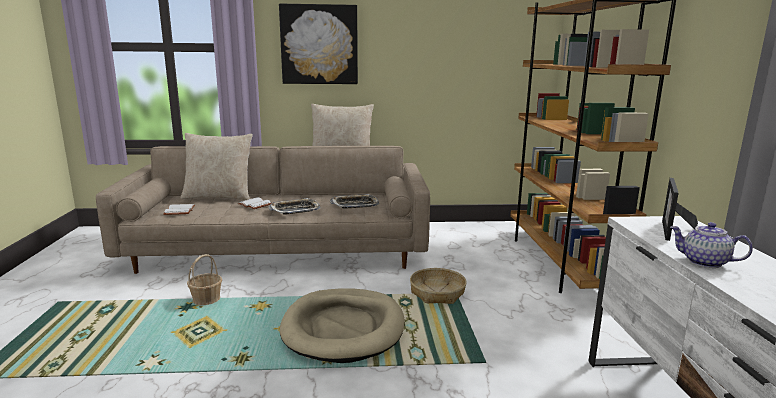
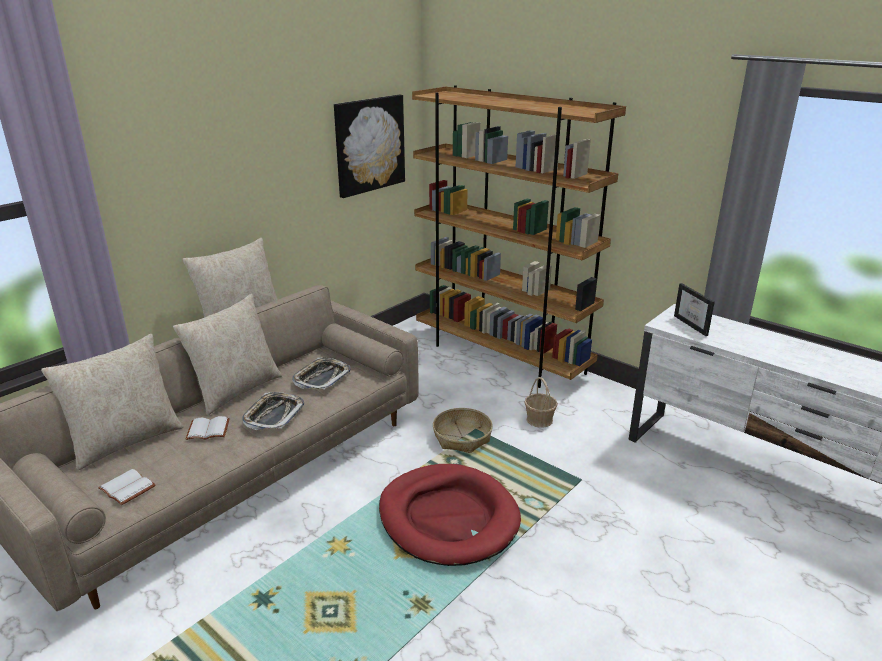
camera: 45 degrees left, 10 degrees up
(207, 300) = (266, 577): basket -> basket (539, 420)
(303, 196) = (236, 390): none -> beige pillow
(319, 45) = (175, 172): picture -> picture (369, 145)
(343, 328) = (448, 518): beige dog bed -> red dog bed
(704, 262) = (748, 348): teapot -> none

